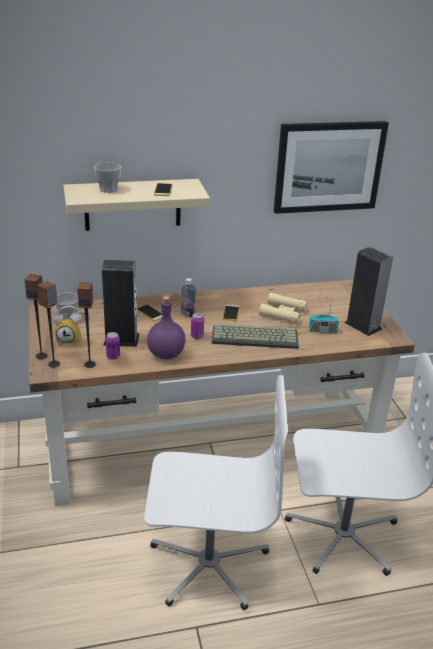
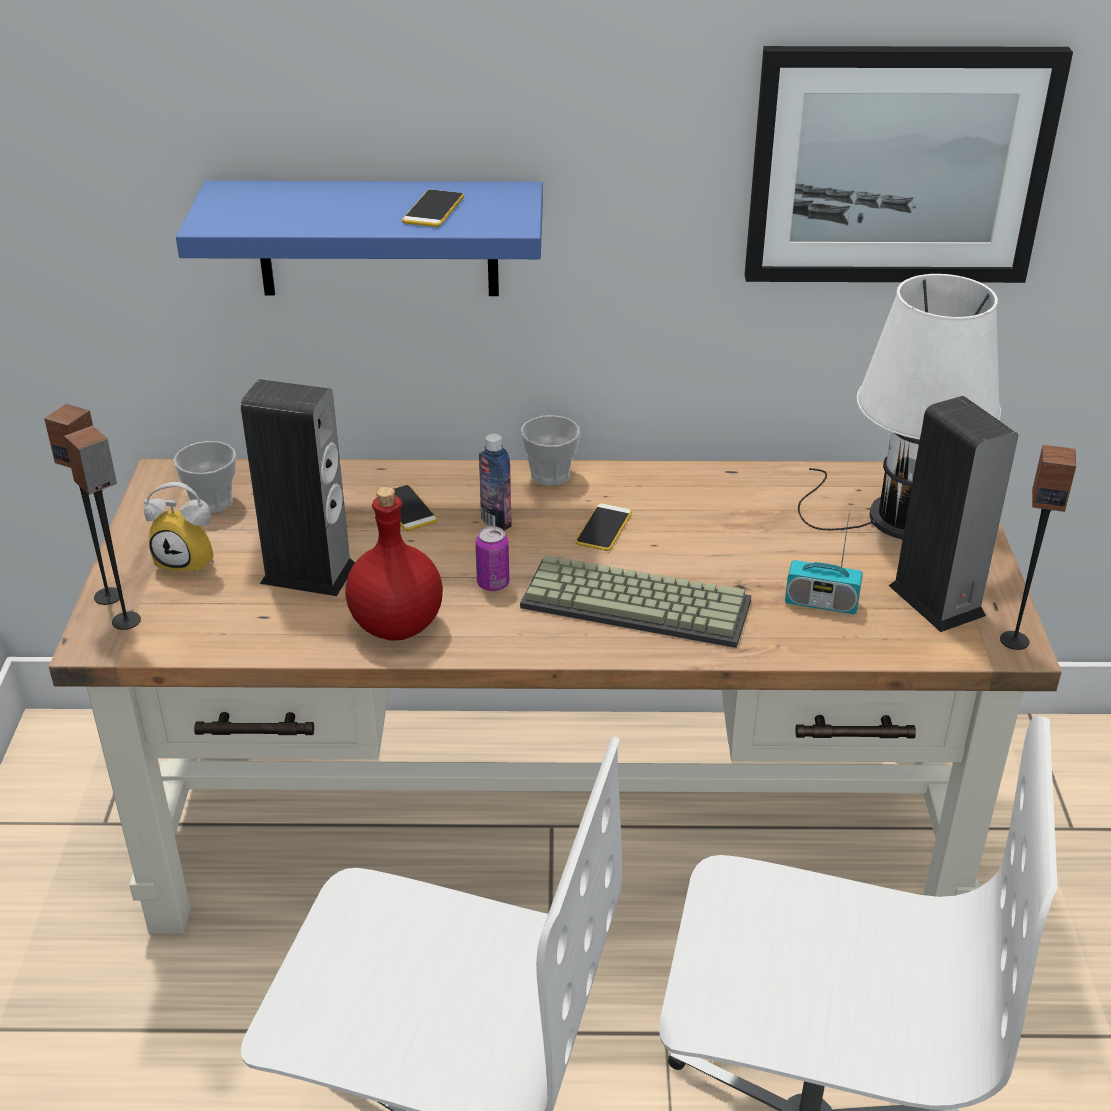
camera: 15 degrees right, 5 degrees up
(90, 364) = (207, 631): speaker -> speaker (1014, 640)
(108, 189) = (301, 200): cup -> cup (550, 474)
(113, 356) = (269, 617): can -> none
(132, 204) = (377, 238): beige shelf -> blue shelf
(165, 355) = (395, 626): purple bottle -> red bottle
(283, 312) = (736, 540): beige binoculars -> none
(338, 299) = (897, 517): none -> white table lamp

